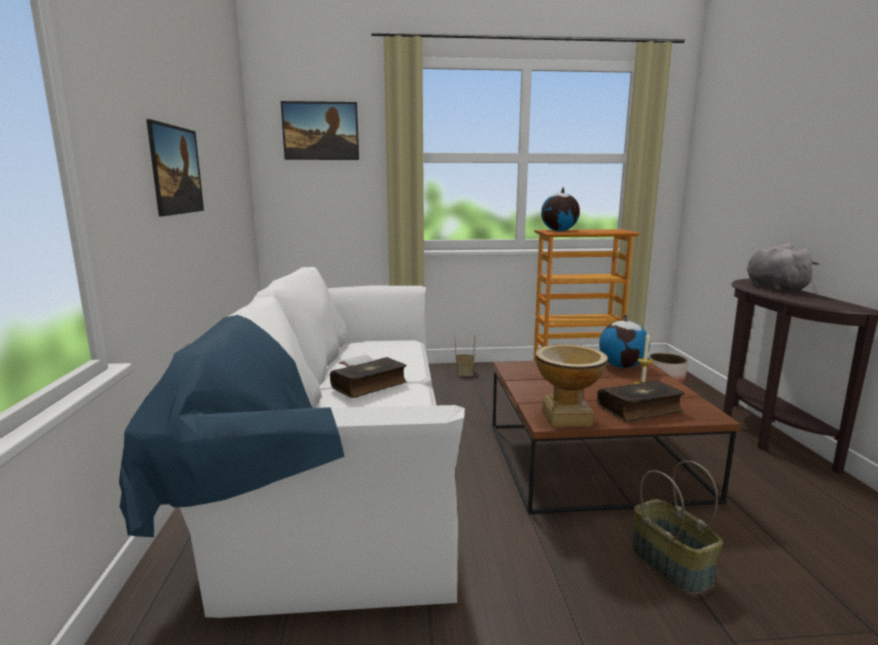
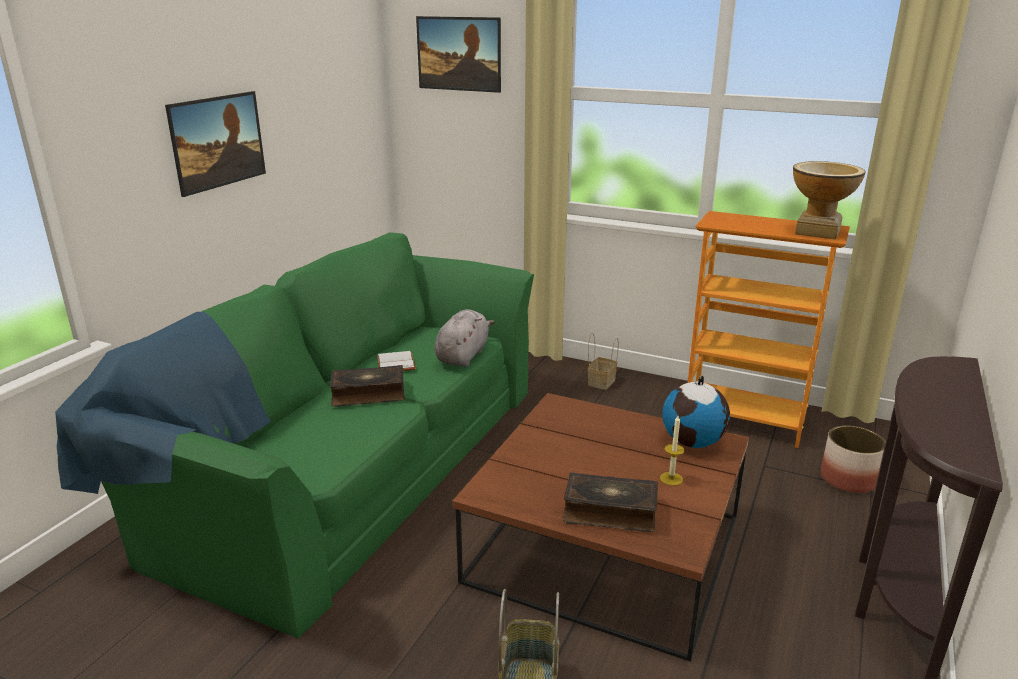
camera: 30 degrees right, 10 degrees up
(338, 465) = (349, 464): white sofa -> green sofa
(559, 231) = (733, 220): globe -> none
(566, 418) = (509, 495): vase -> vase (817, 232)
(773, 287) = (950, 388): grey plush toy -> grey plush toy (463, 356)

